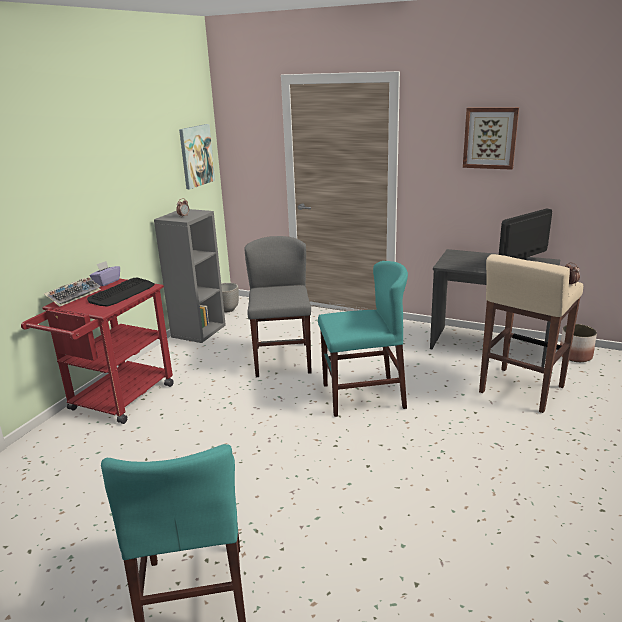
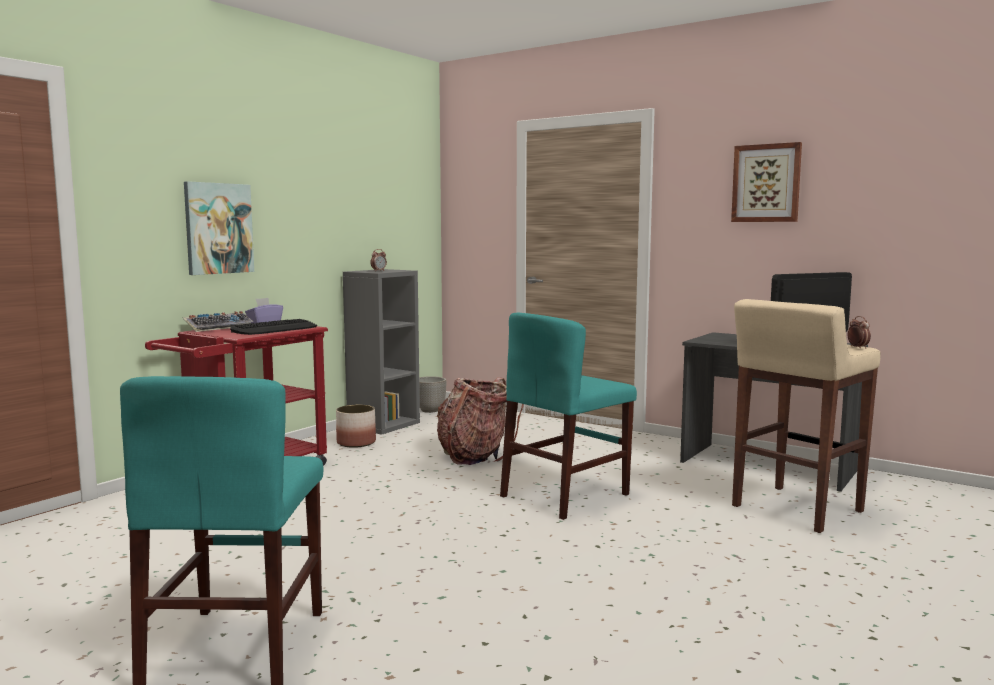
camera: 10 degrees right, 15 degrees down
(196, 156) = (410, 213): picture -> picture (218, 228)
(282, 360) = (475, 456): grey chair -> backpack
(363, 396) = (565, 495): turquoise chair -> turquoise chair turned 135 degrees clockwise
(575, 356) = (895, 485): planter -> planter (356, 443)

